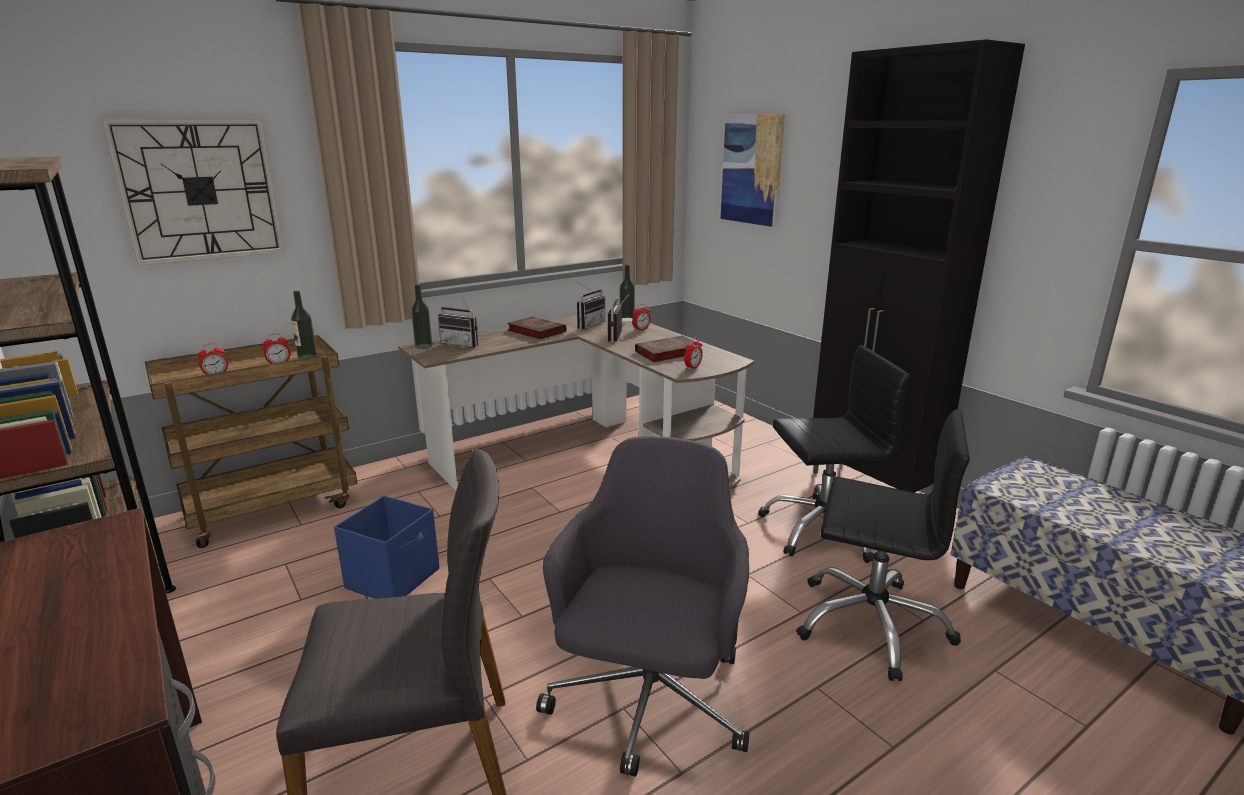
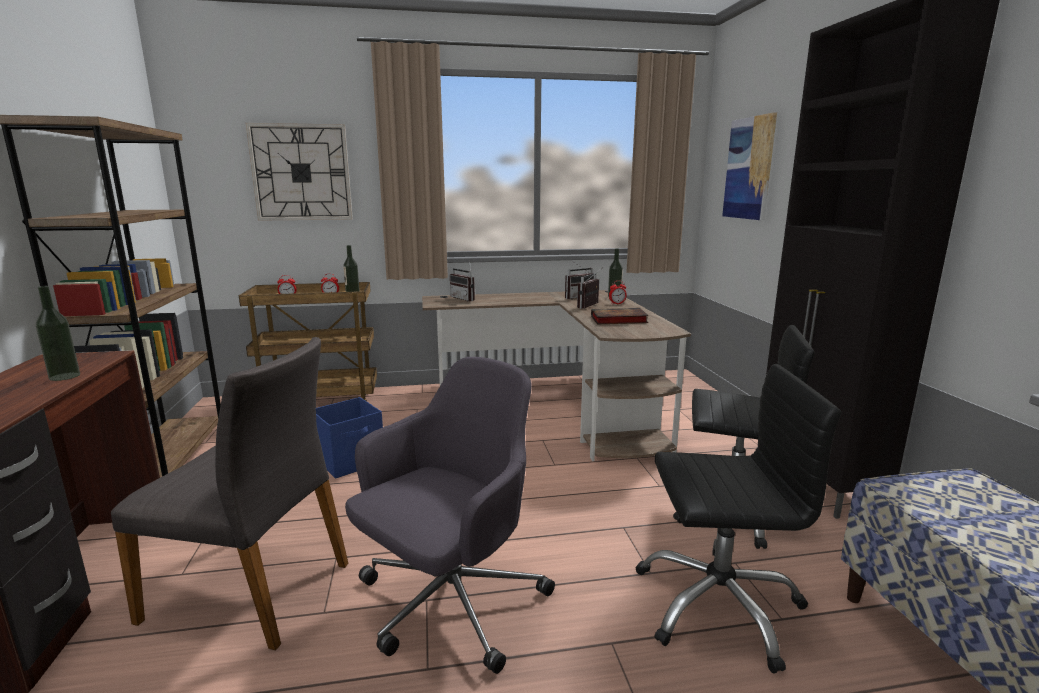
camera: 25 degrees right, 5 degrees down
(423, 346) = (437, 297): bottle -> bottle (64, 376)
(535, 331) = (530, 297): book -> none
(693, 368) = (625, 331): alarm clock -> none
(871, 623) = (717, 604): black office chair -> black office chair turned 45 degrees counterclockwise

